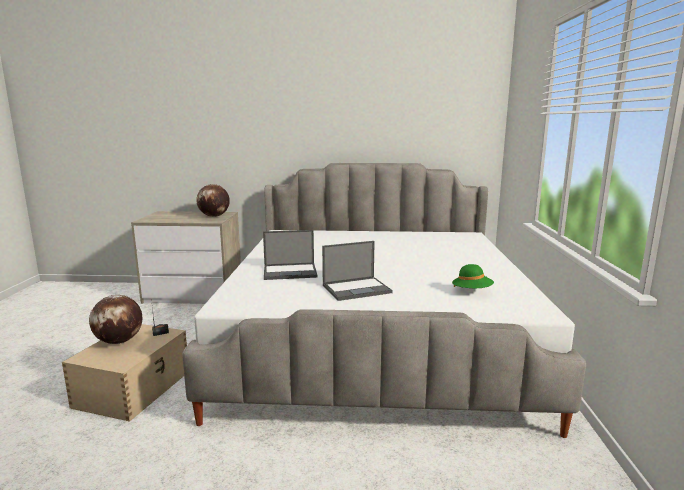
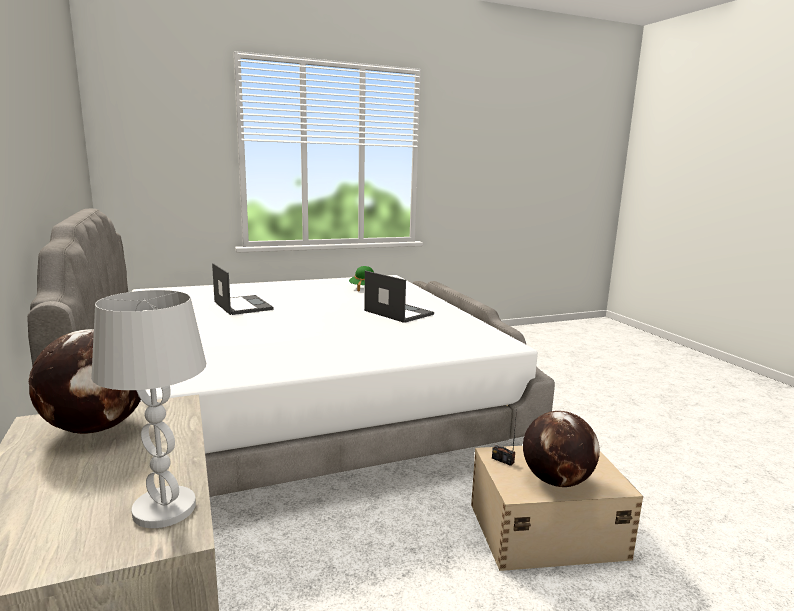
camera: 115 degrees left, 0 degrees up
(154, 220) = (165, 509): none -> white table lamp
(290, 272) = (375, 339): laptop -> laptop (242, 305)

